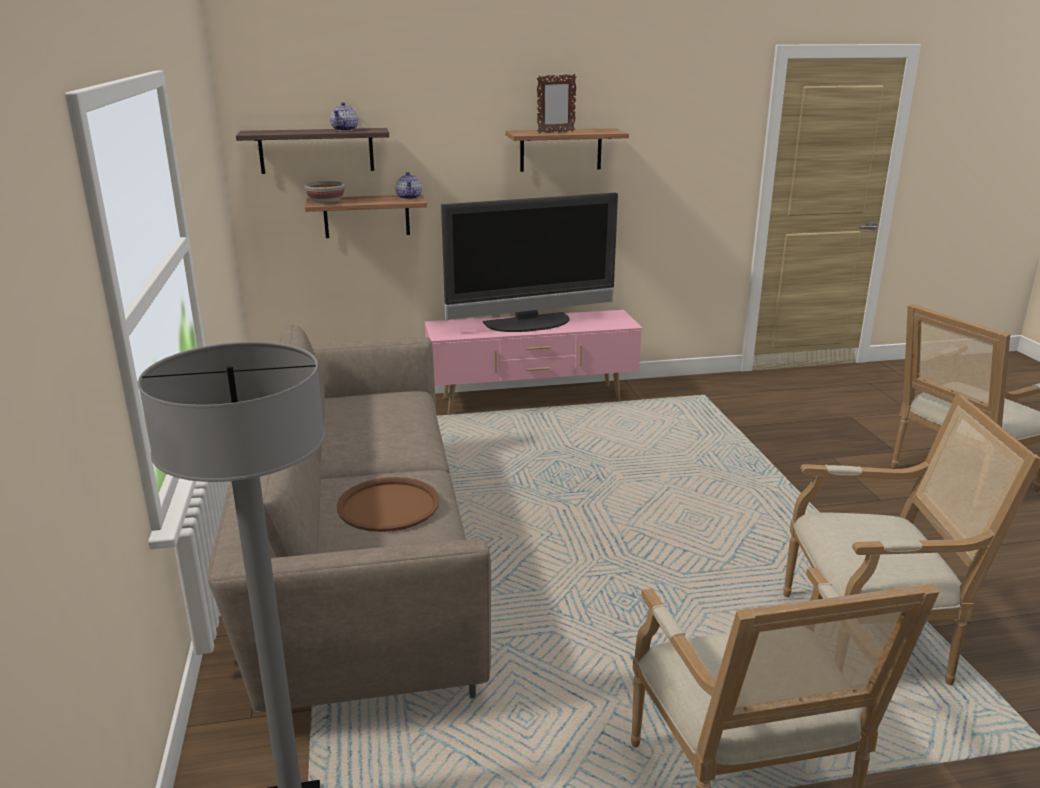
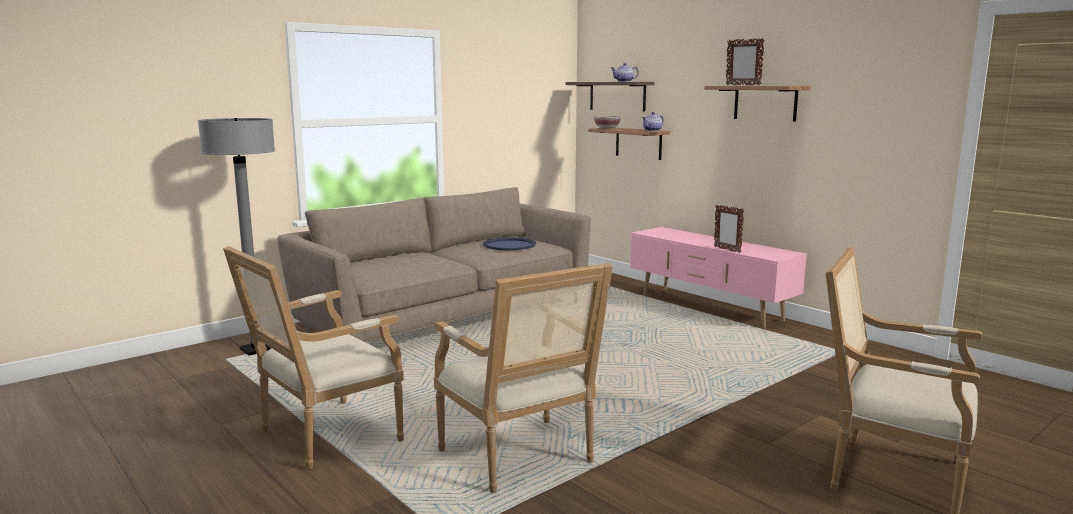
camera: 60 degrees right, 10 degrees down
(379, 416) = (509, 245): none -> blue tray
(388, 506) = (410, 263): brown tray -> none
(529, 324) = (711, 241): television -> none
(574, 329) = (727, 250): none -> picture frame

